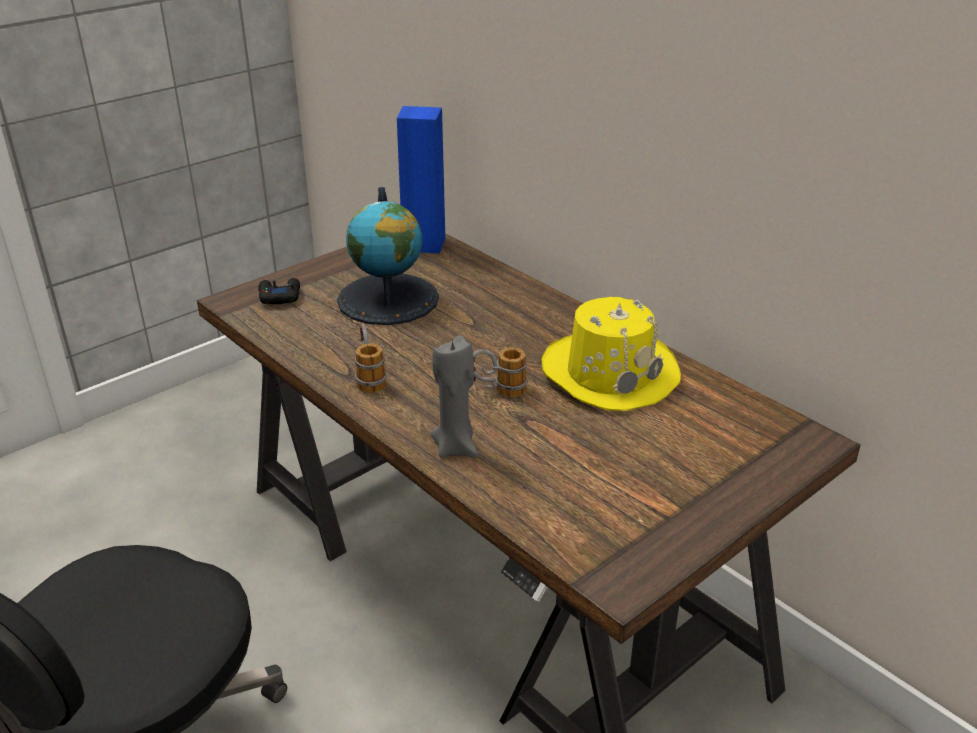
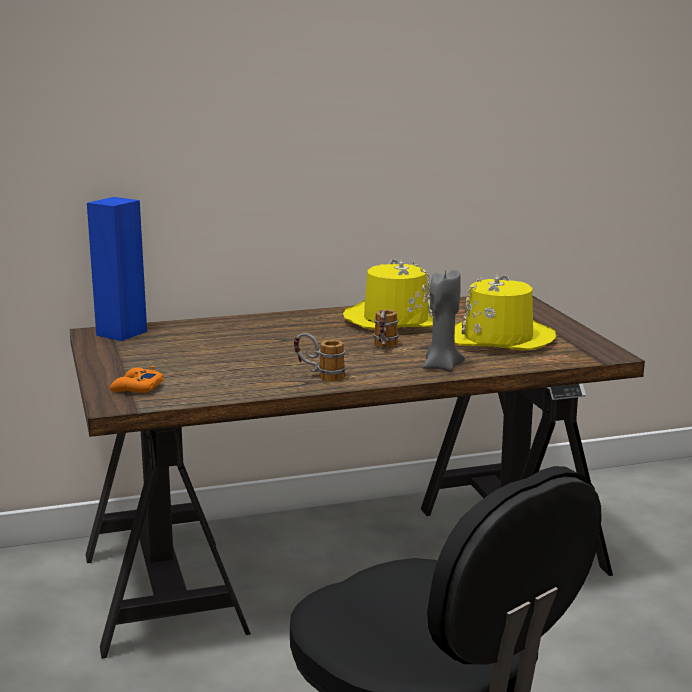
camera: 65 degrees left, 15 degrees down
(279, 296) = (136, 388): black game controller -> orange game controller
(388, 299) = (202, 356): globe -> none
(604, 467) = (499, 339): none -> yellow hat

